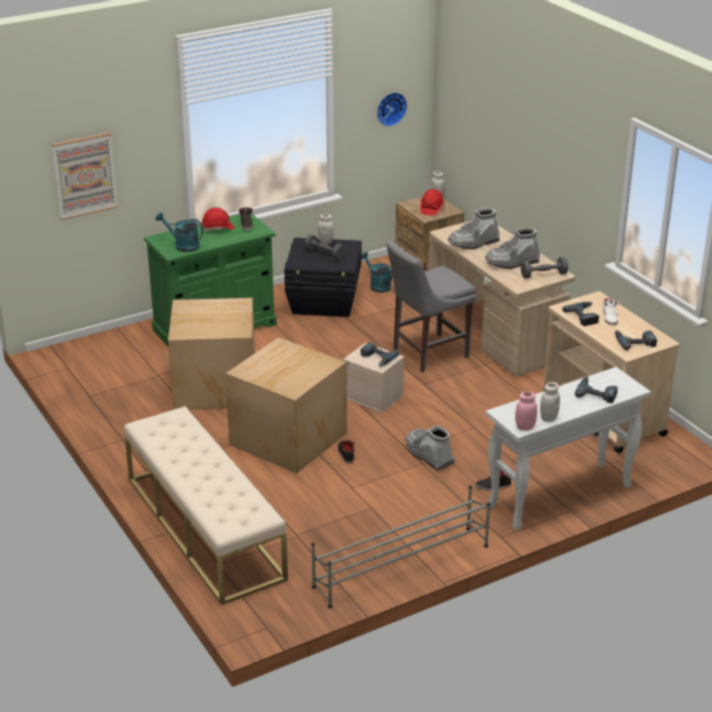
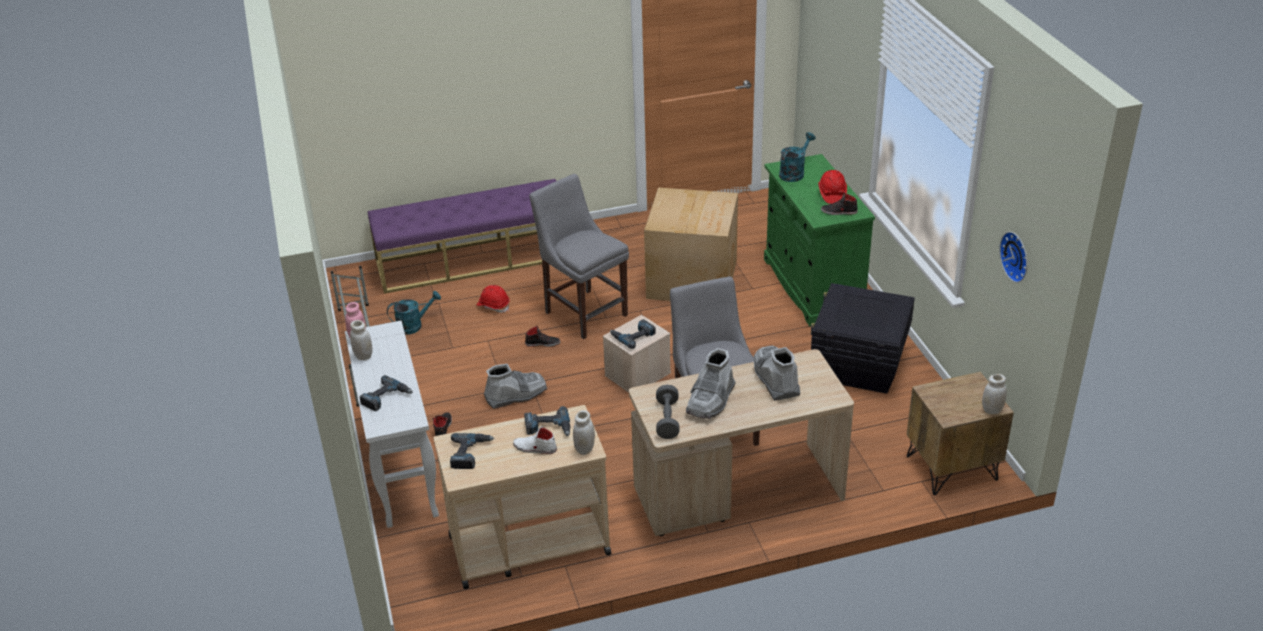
camera: 105 degrees right, 5 degrees up
(85, 175) = (829, 64): picture -> none
(204, 528) = (474, 259): beige bench -> purple bench
(286, 439) = (584, 312): cardboard box -> grey chair
(324, 254) = (862, 313): grey dumbbell -> none
(325, 242) = (895, 317): white jar -> white jar (584, 449)
(377, 285) = (895, 413): turquoise watering can -> turquoise watering can (414, 325)
(431, 209) = (955, 399): red hard hat -> red hard hat (493, 306)
(512, 262) = (711, 400): grey boot -> grey boot turned 150 degrees counterclockwise

